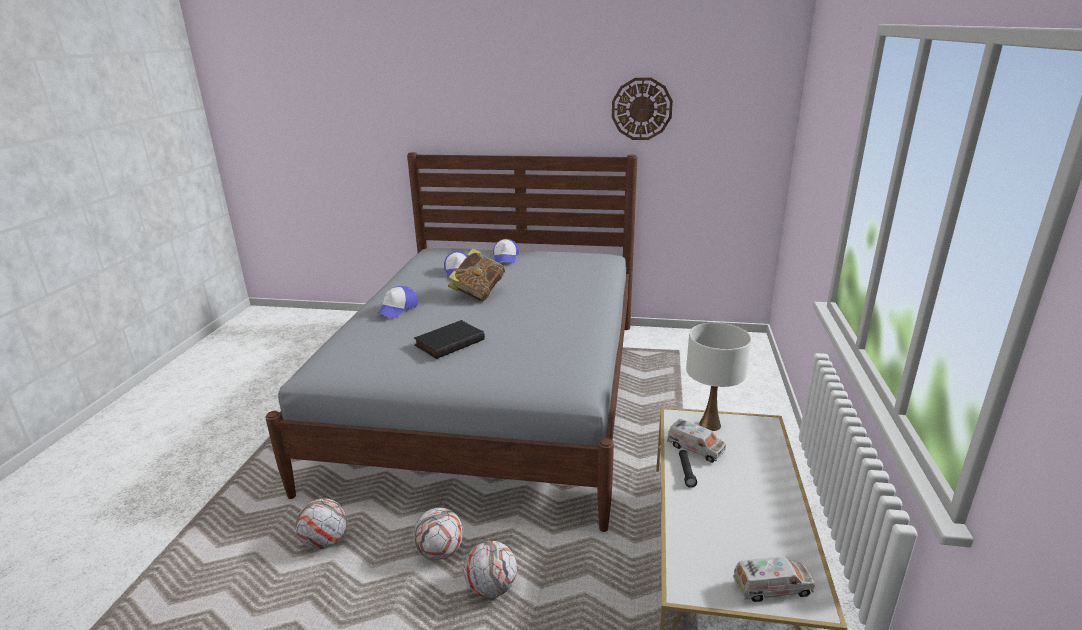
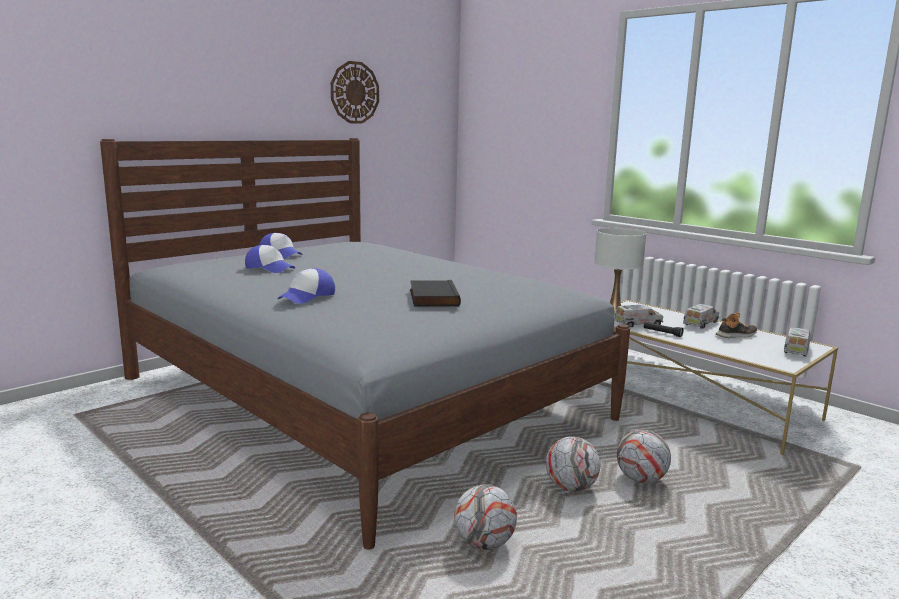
camera: 55 degrees left, 10 degrees down
(397, 309) = (307, 297): cap -> cap turned 60 degrees clockwise
(478, 294) = (345, 273): book -> none
(760, 525) = (736, 335): none -> shoe
(767, 487) = (700, 323): none -> toy truck

